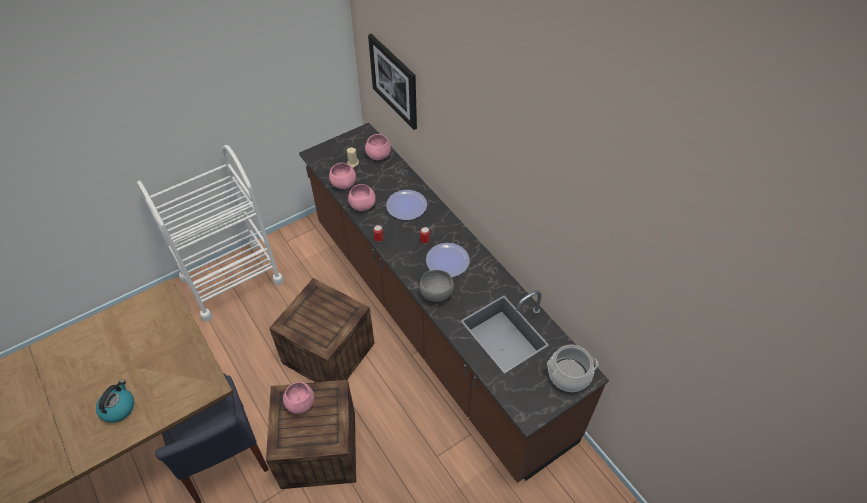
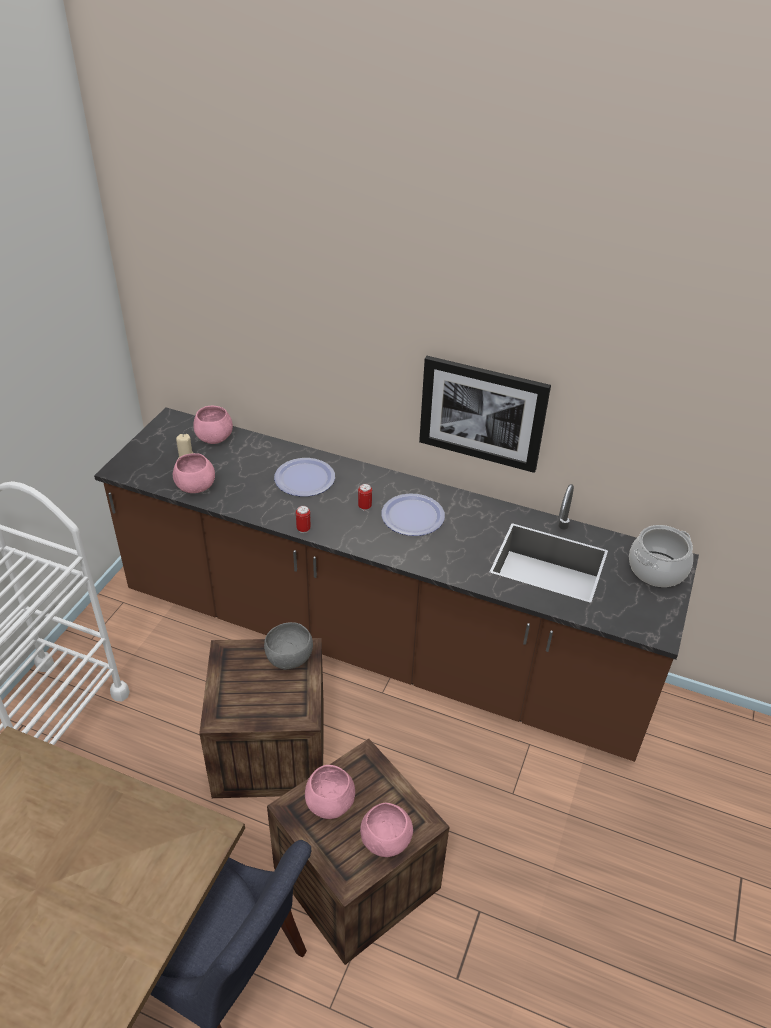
camera: 35 degrees left, 10 degrees down
(118, 407) = (71, 957): kettle -> none
(362, 205) = (245, 501): pink bowl -> pink bowl (385, 840)
(394, 81) = (222, 312): picture -> picture (482, 413)
(437, 295) = (435, 557): grey bowl -> grey bowl (290, 660)

